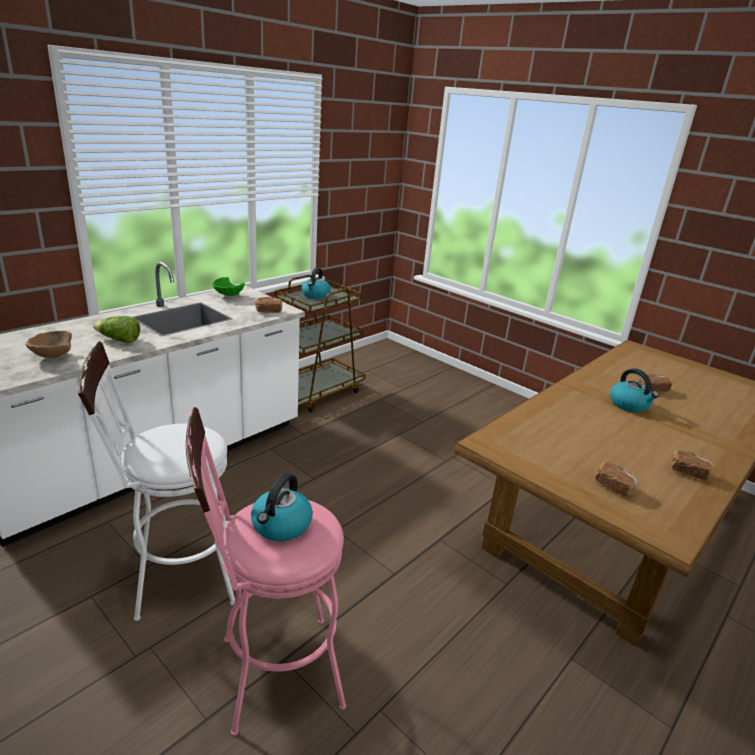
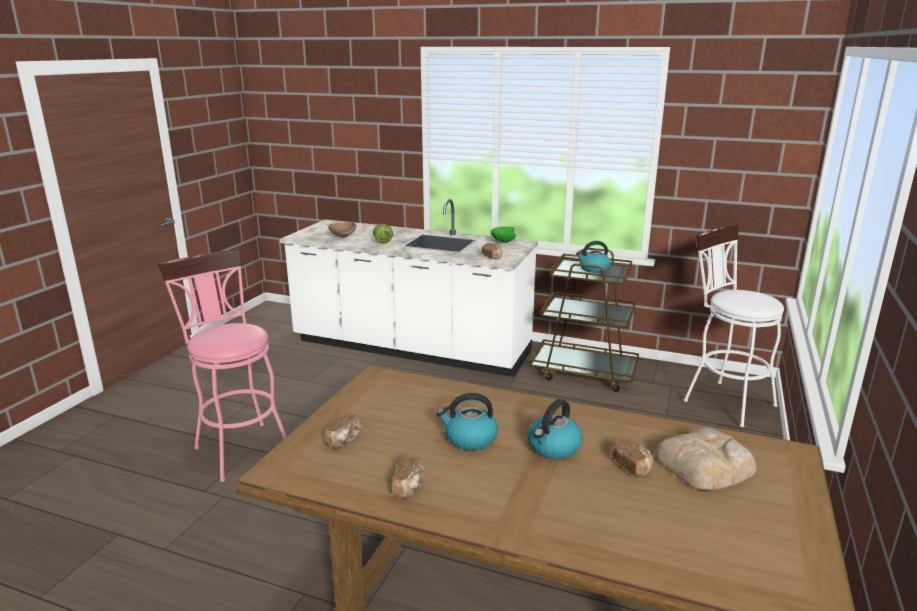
camera: 70 degrees right, 5 degrees down
(175, 578) = (303, 393): white stool -> white stool (722, 400)
(281, 526) = (228, 332): kettle -> kettle (469, 439)
(650, 370) = (706, 465): none -> bread

